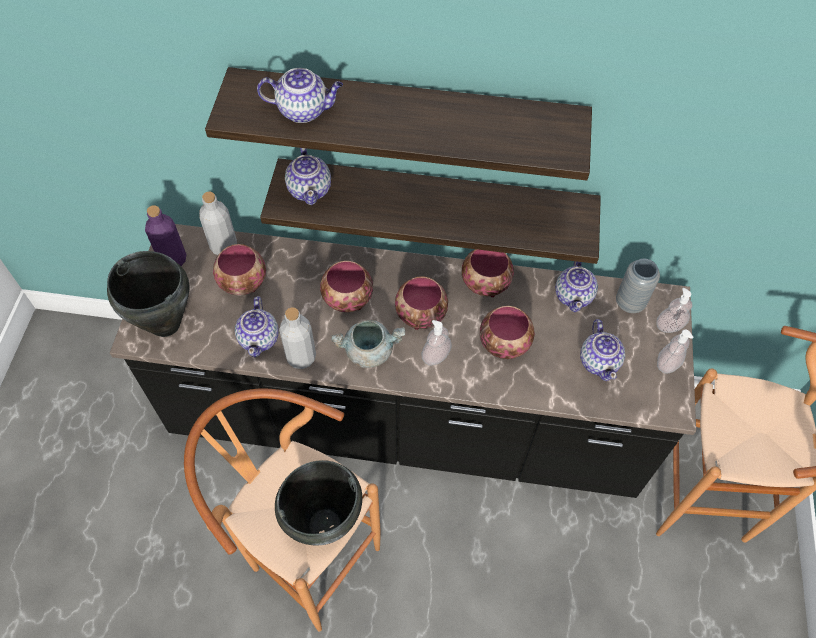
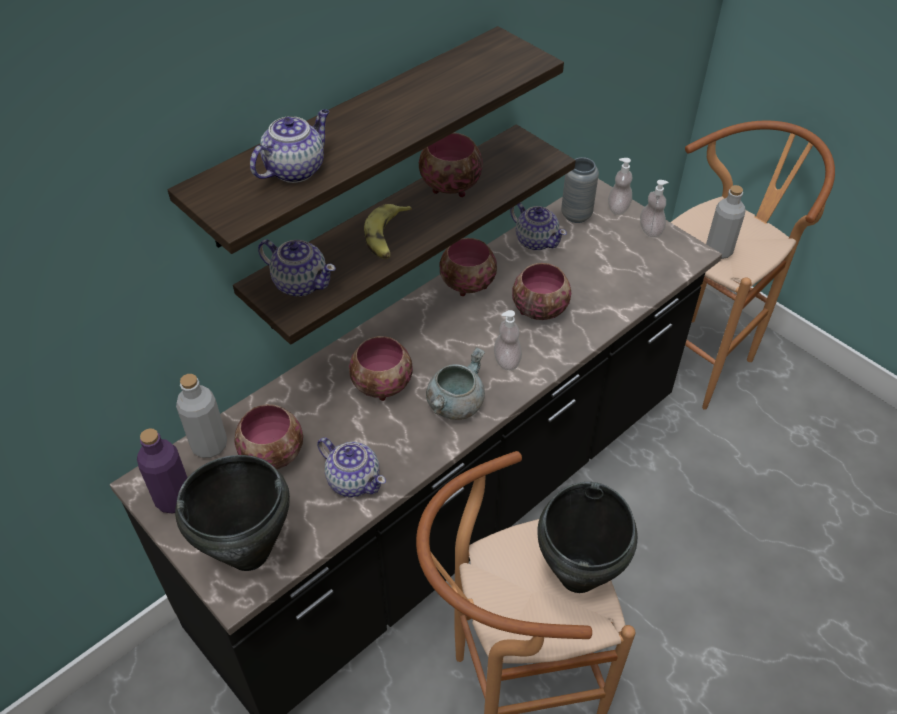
camera: 50 degrees left, 10 degrees down
(301, 357) = (409, 459): grey bottle -> grey bottle (718, 251)
(396, 203) = (387, 237): none -> banana
(419, 315) = (453, 346): bowl -> bowl (449, 187)
(599, 361) = (612, 265): teapot -> none

